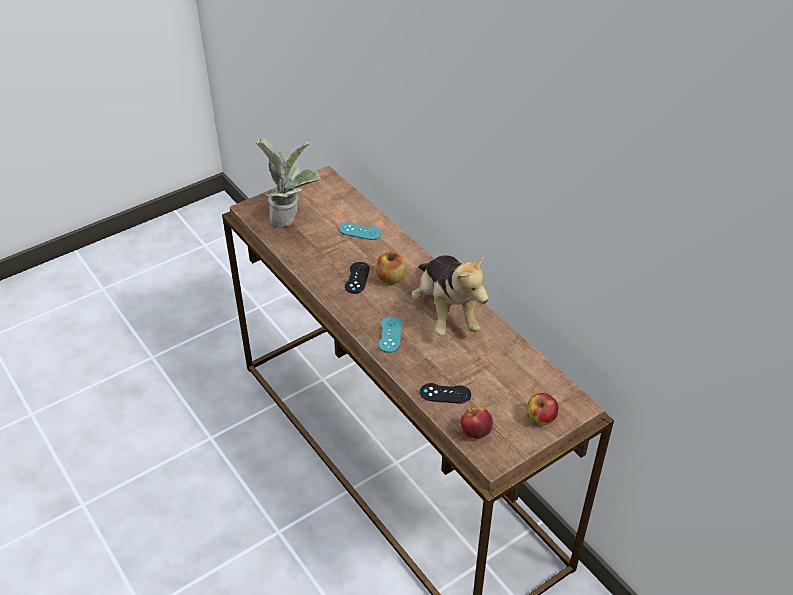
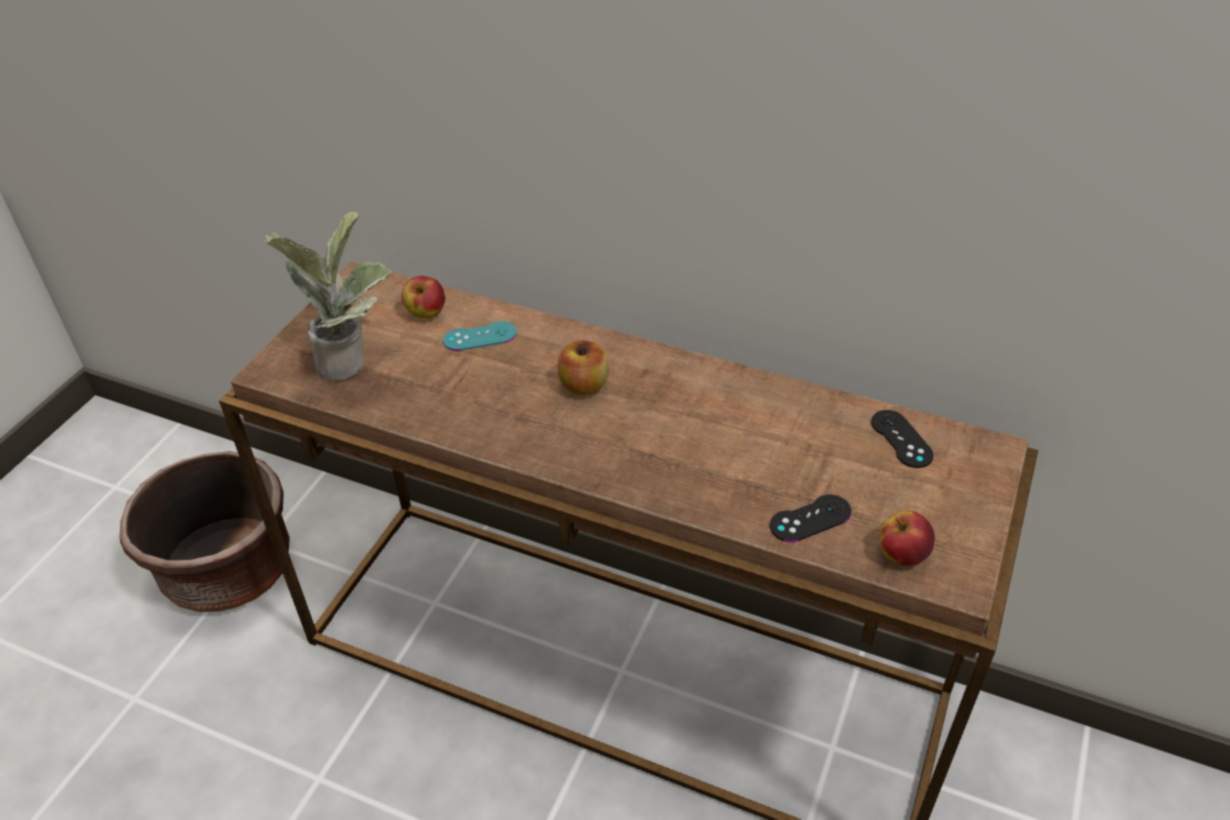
camera: 30 degrees left, 0 degrees up
(232, 313) = (228, 570): none -> brown planter
(357, 278) = (533, 406): black game controller -> black game controller (901, 439)
(390, 334) = (655, 468): turquoise game controller -> none
(446, 311) = (705, 399): plush toy -> none
(541, 418) = (966, 490): apple -> apple (426, 313)

